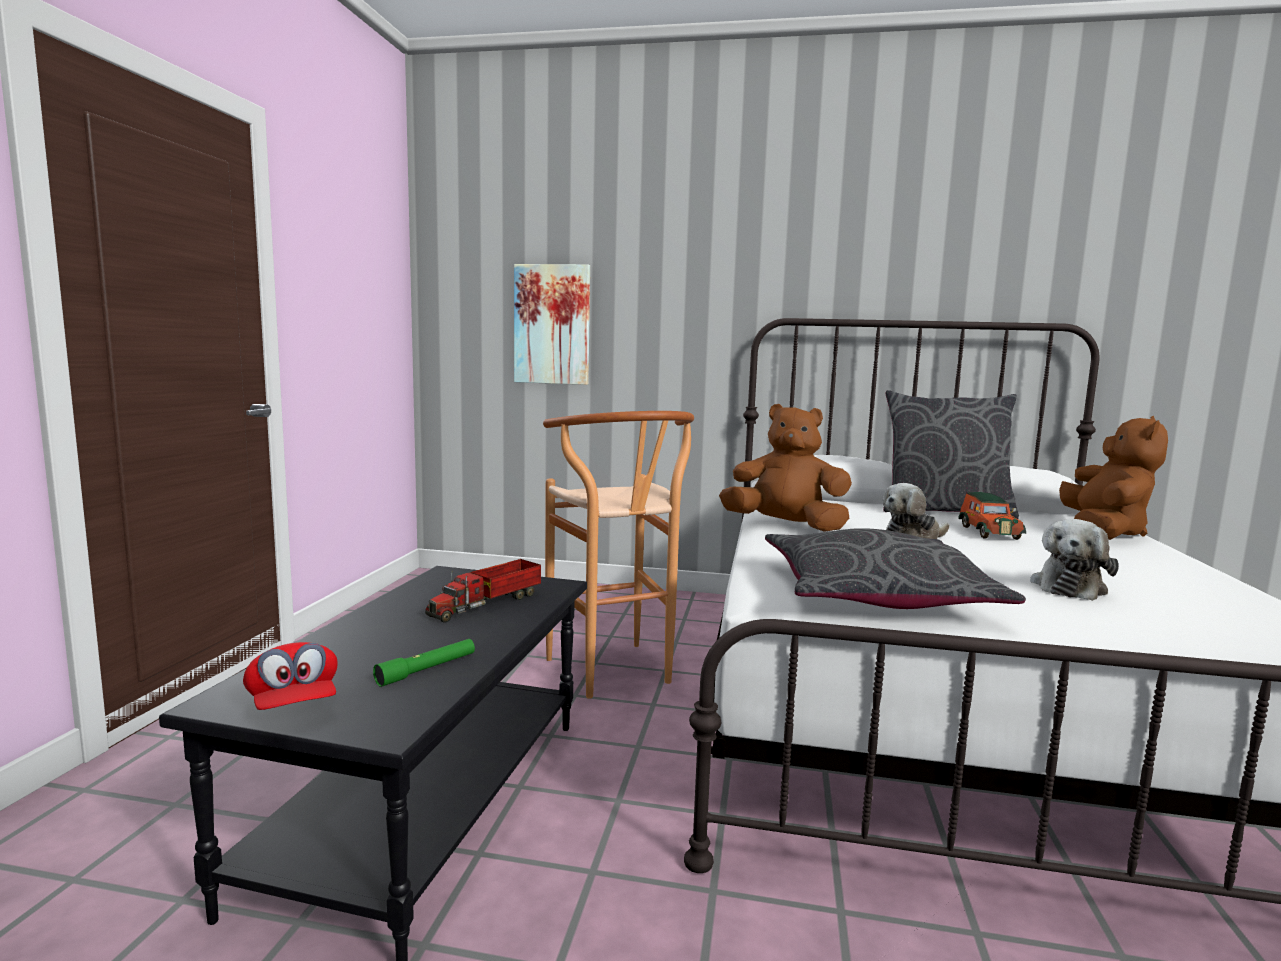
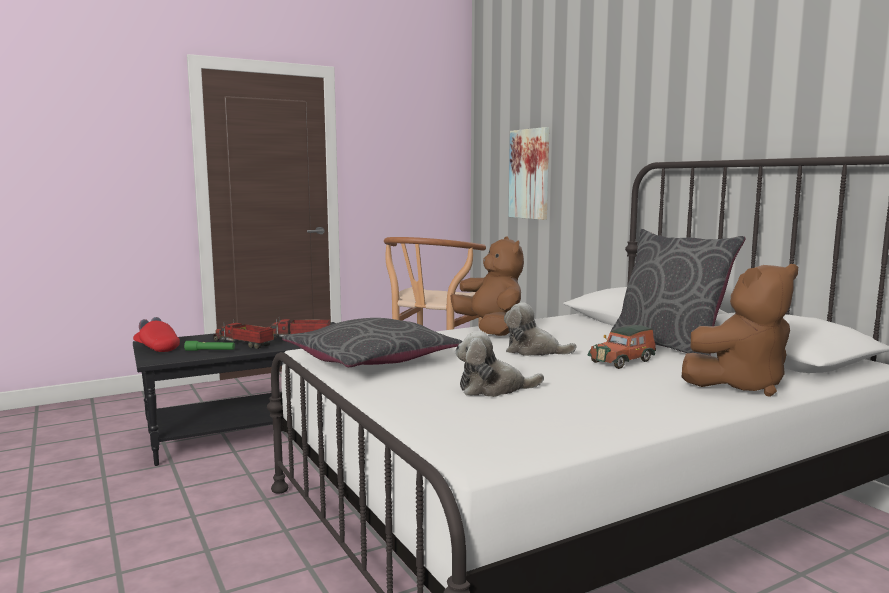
camera: 50 degrees right, 0 degrees up
(294, 705) = (157, 348): red cap -> red cap turned 105 degrees clockwise
(439, 639) = (243, 344): none -> toy truck

